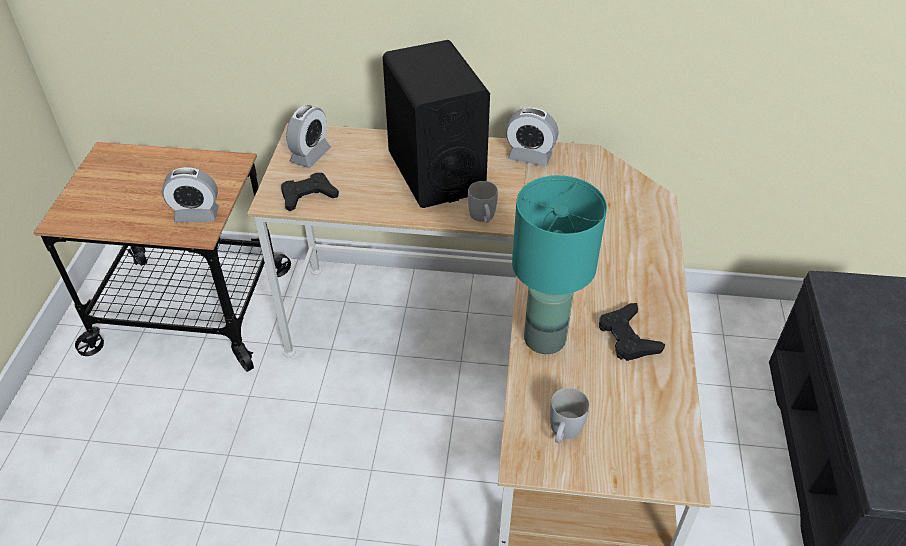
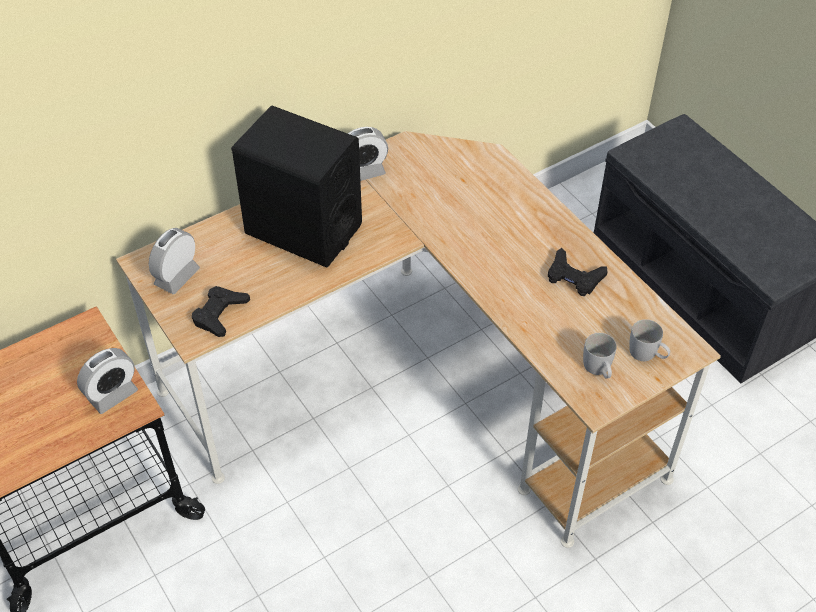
camera: 40 degrees left, 5 degrees up
(310, 155) = (177, 277): alarm clock -> alarm clock turned 135 degrees counterclockwise
(483, 218) = (383, 247): white mug -> white mug (647, 354)
(546, 338) = (524, 313): turquoise table lamp -> none

